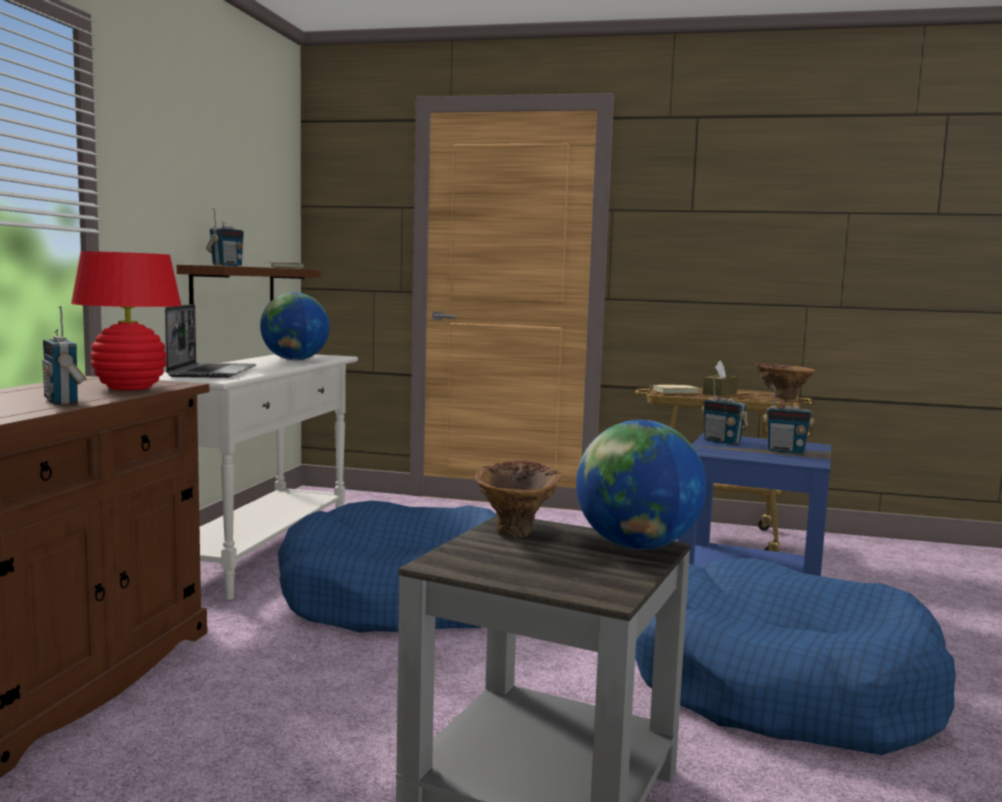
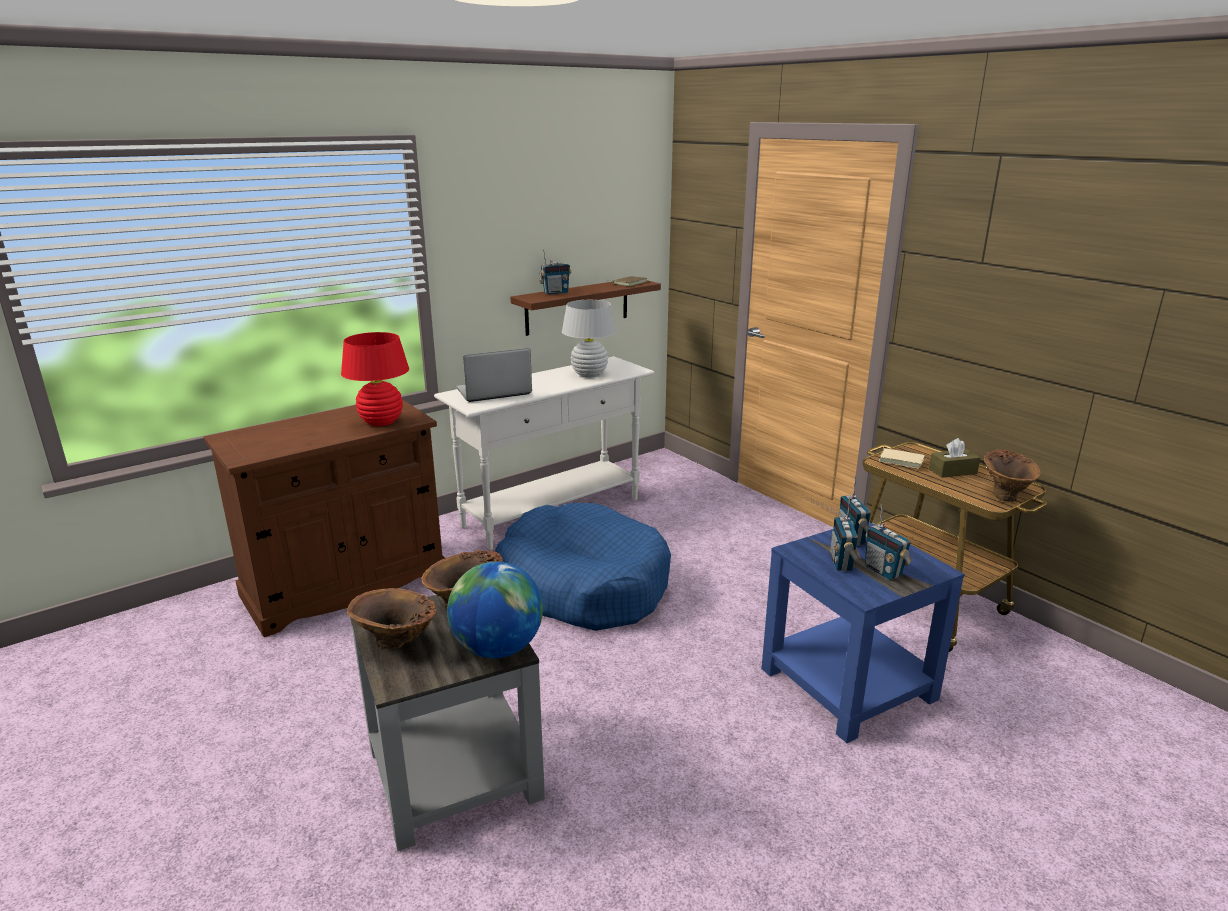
camera: 40 degrees right, 15 degrees up
(63, 401) = (318, 437): radio -> radio (842, 563)
(211, 372) = (493, 392): laptop -> laptop turned 150 degrees counterclockwise
(295, 360) = (589, 374): globe -> white table lamp
(523, 571) = (396, 644): none -> brown vase
(780, 688) = (720, 778): blue dog bed -> none

